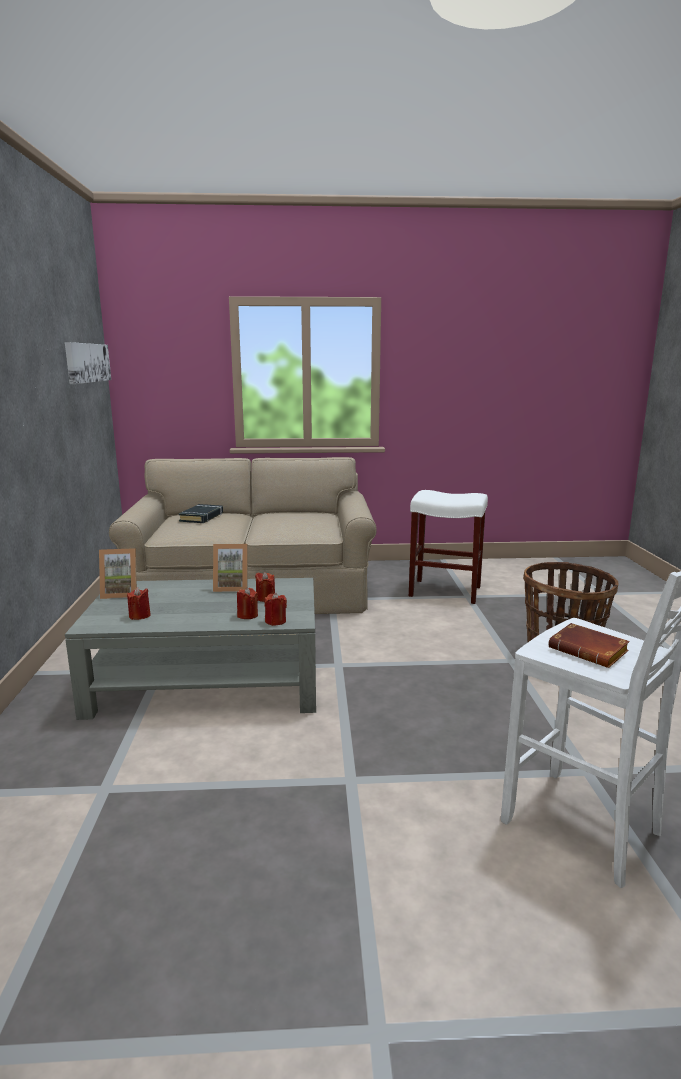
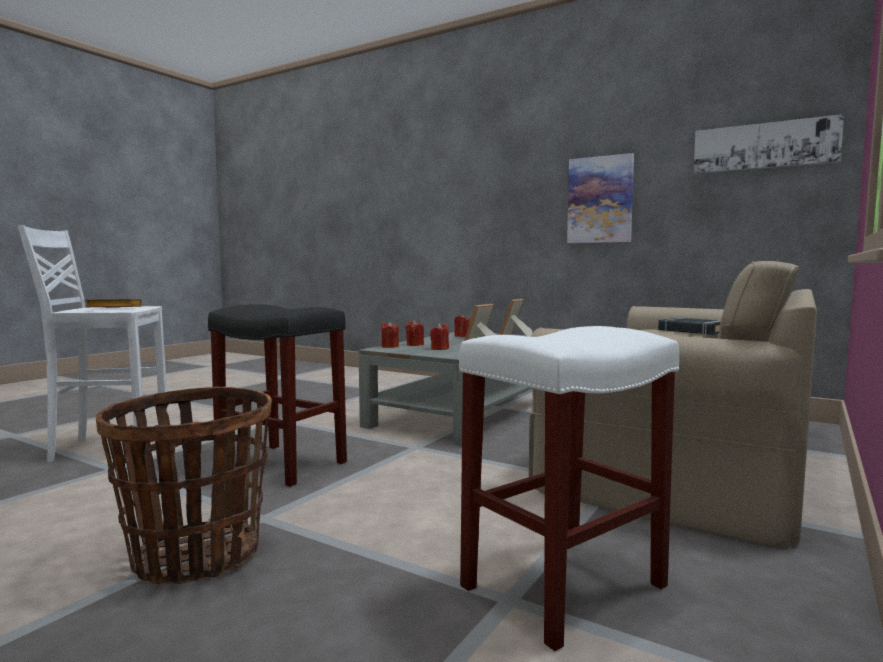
camera: 125 degrees right, 10 degrees down
(33, 413) = (600, 200): none -> picture
(450, 698) = (280, 464): none -> black stool

